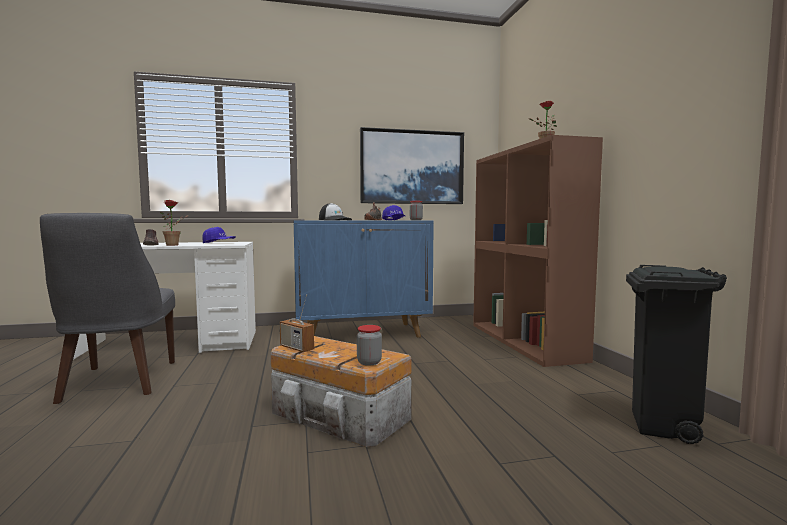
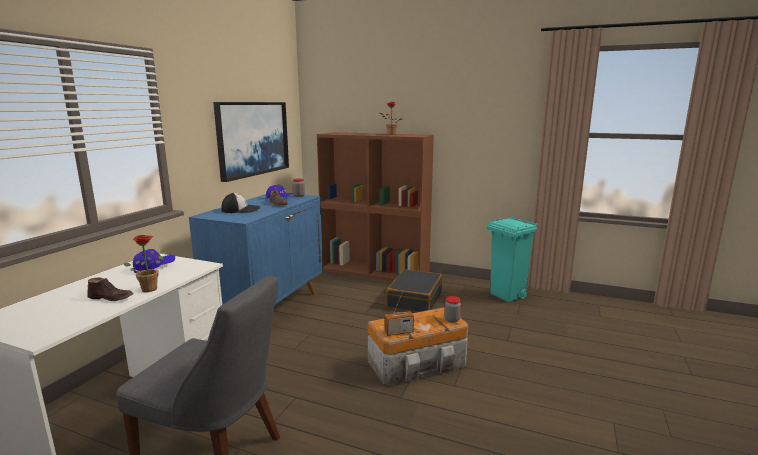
camera: 55 degrees left, 10 degrees up
(498, 374) = (414, 299): none -> black suitcase
(662, 428) = (507, 296): black trash can -> turquoise trash can

